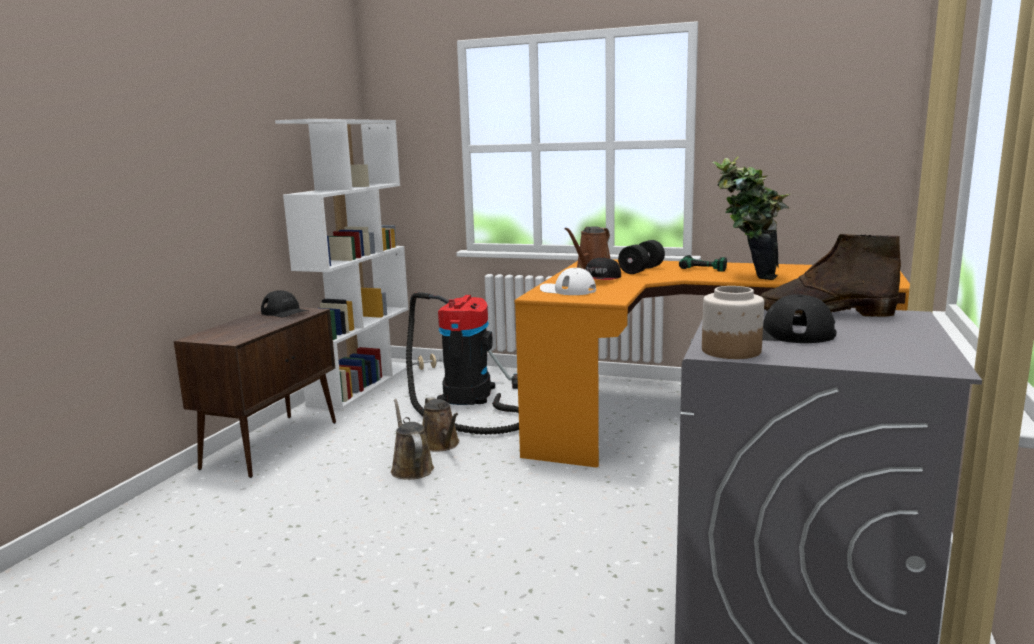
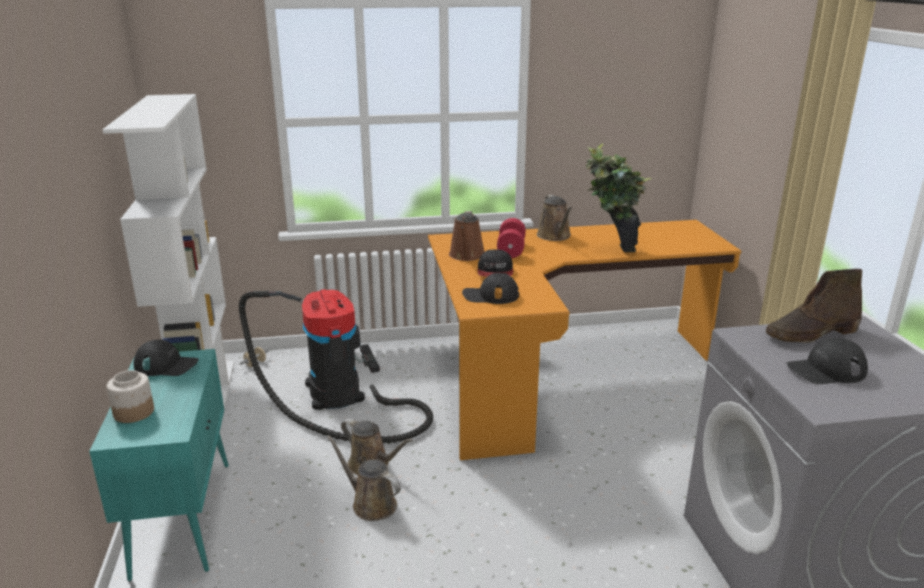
camera: 30 degrees left, 10 degrees up
(272, 444) = (183, 516): brown cabinet -> turquoise cabinet
(567, 290) = (490, 295): white cap -> black cap
(641, 270) = (511, 250): black dumbbell -> red dumbbell
(703, 266) = (555, 236): power drill -> brown watering can
(730, 351) = (830, 405): jar -> jar (133, 412)

